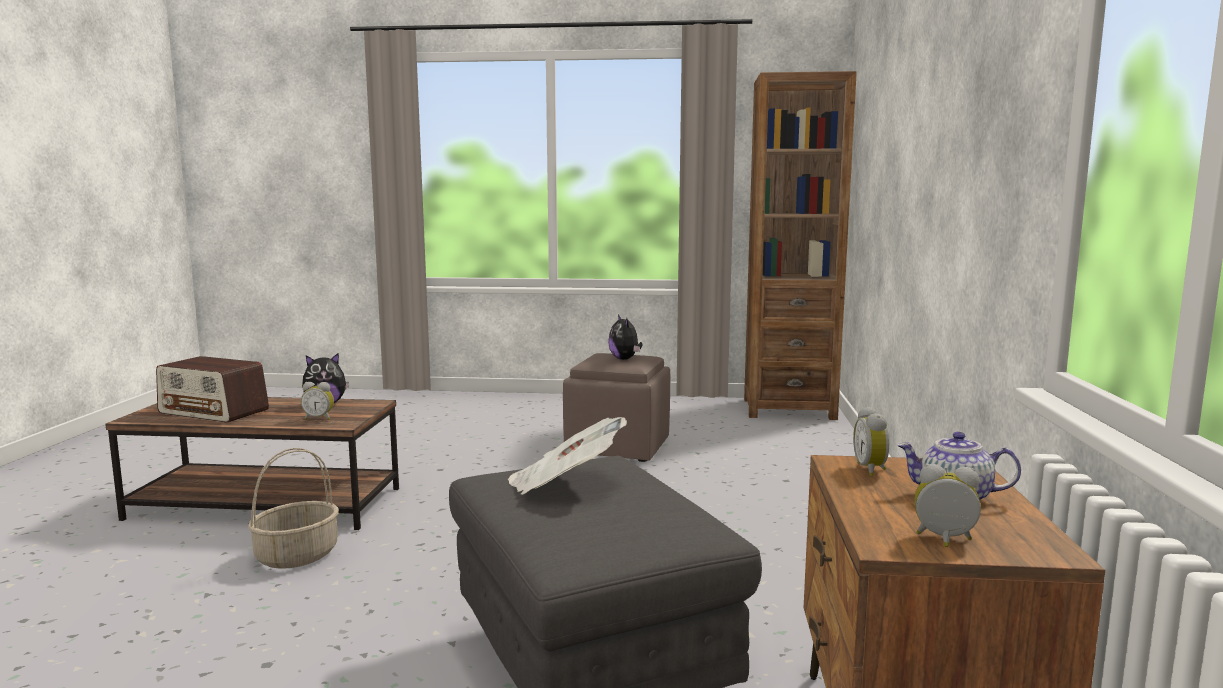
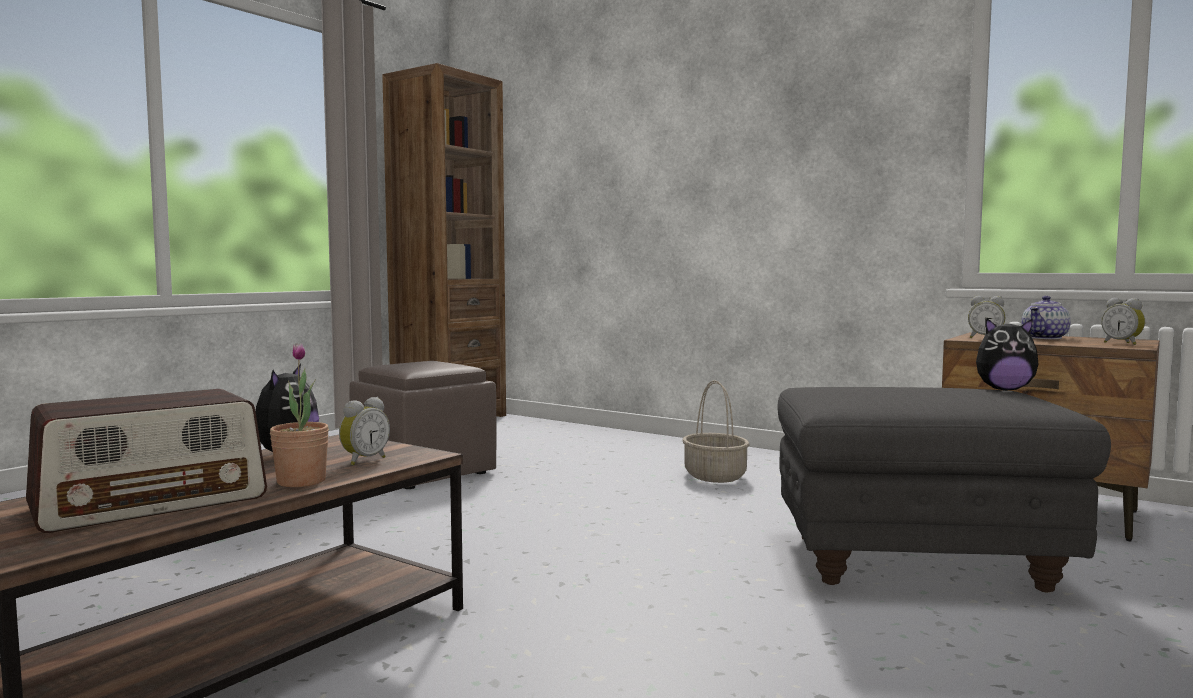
camera: 60 degrees left, 5 degrees down
(263, 420) = (301, 481): none -> potted plant
(297, 555) = (497, 653): basket -> basket (714, 476)
(564, 485) = (885, 394): newspaper -> none
(625, 359) = (432, 363): plush toy -> plush toy (1004, 390)
(944, 540) = (1122, 343): alarm clock -> alarm clock turned 75 degrees counterclockwise

